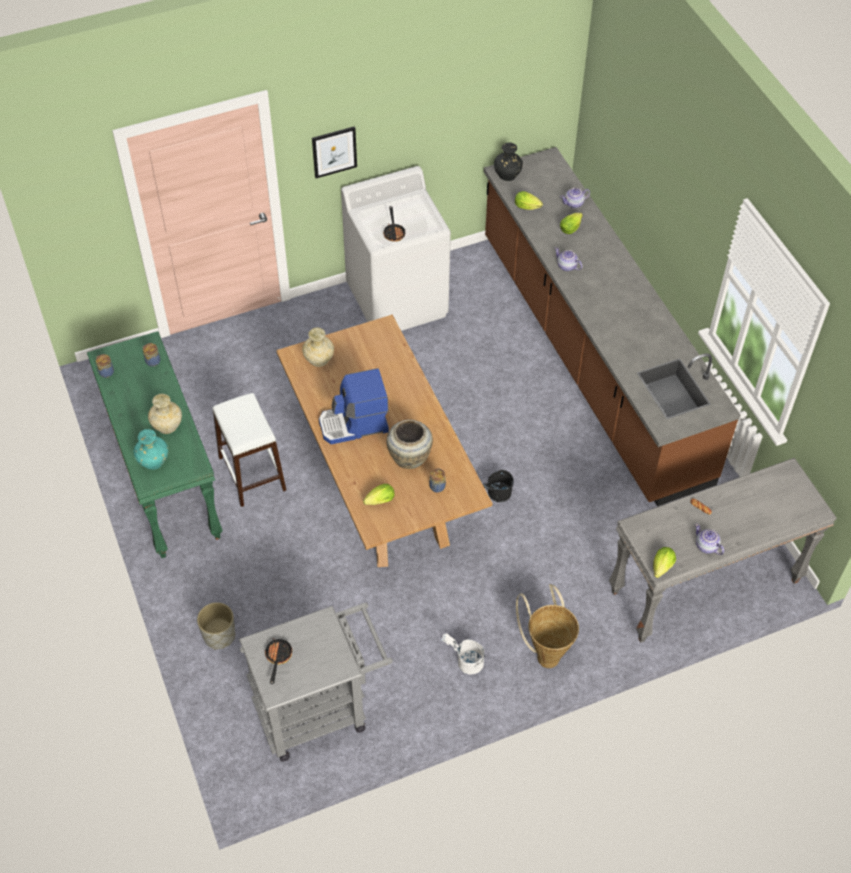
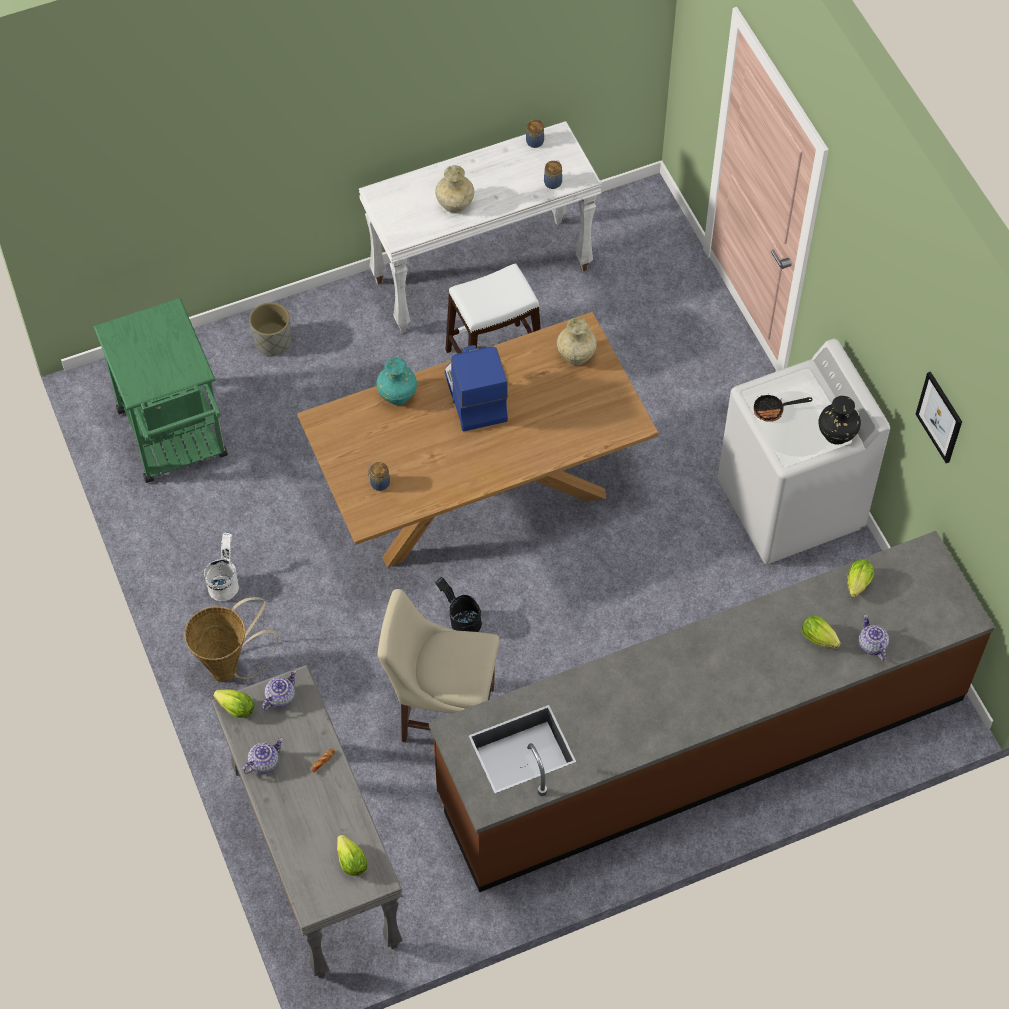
camera: 90 degrees right, 5 degrees up
(153, 462) = (405, 197): turquoise vase -> turquoise vase (398, 395)
(165, 481) = (481, 274): green console table -> white console table
(278, 658) = (153, 332): frying pan -> none
(320, 709) = (176, 441): grey cart -> green cart
(334, 151) = (848, 296): picture -> picture (940, 417)
(378, 501) = (359, 423): lettuce -> lettuce (350, 859)
(410, 457) = (424, 455): beige vase -> none
(507, 176) = (920, 560): black vase -> black vase (835, 435)
(567, 266) = (742, 630): teapot -> teapot (280, 697)
(576, 507) = (442, 712): none -> beige chair

